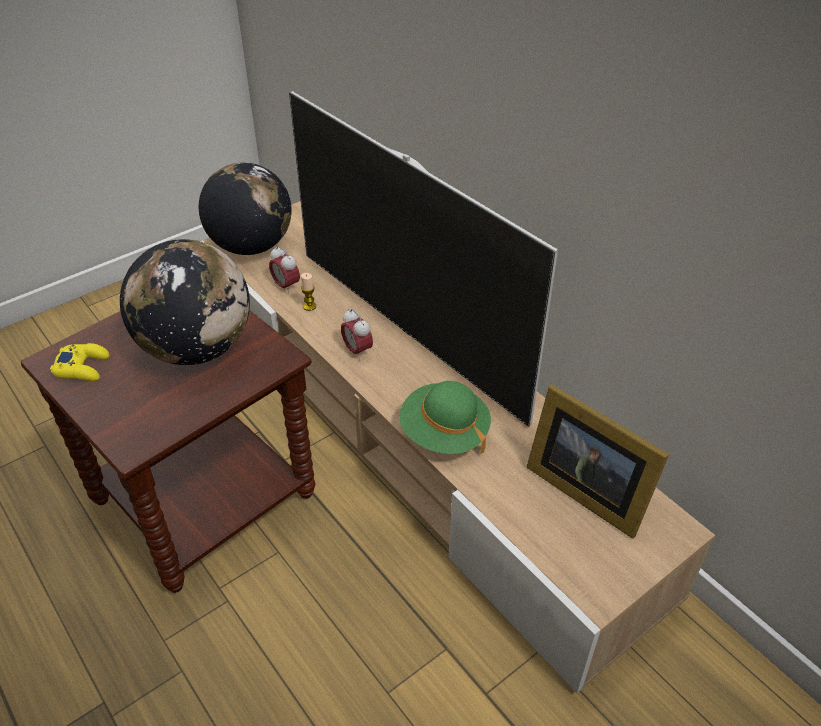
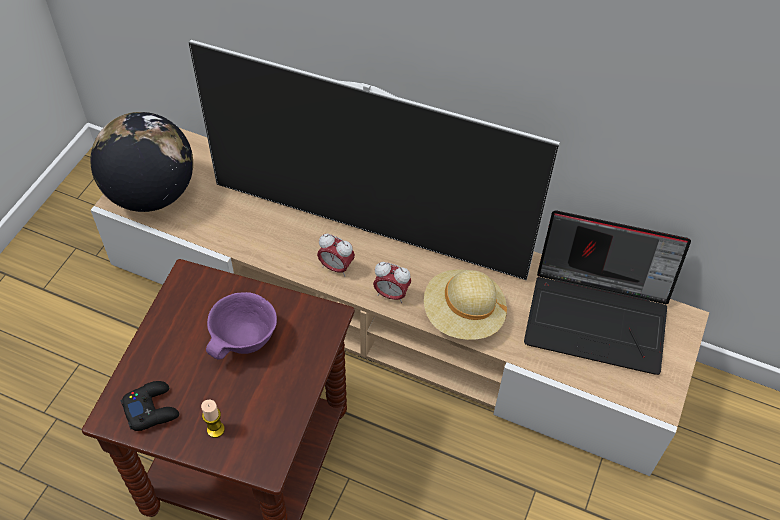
camera: 30 degrees left, 10 degrees up
(83, 367) = (151, 409): yellow game controller -> black game controller
(197, 348) = (245, 341): globe -> purple bowl
(286, 286) = (220, 226): alarm clock -> alarm clock (391, 294)
(309, 306) = (259, 239): candle -> candle (215, 429)
(444, 433) = (463, 315): green hat -> beige hat
(584, 488) = (599, 316): picture frame -> laptop

